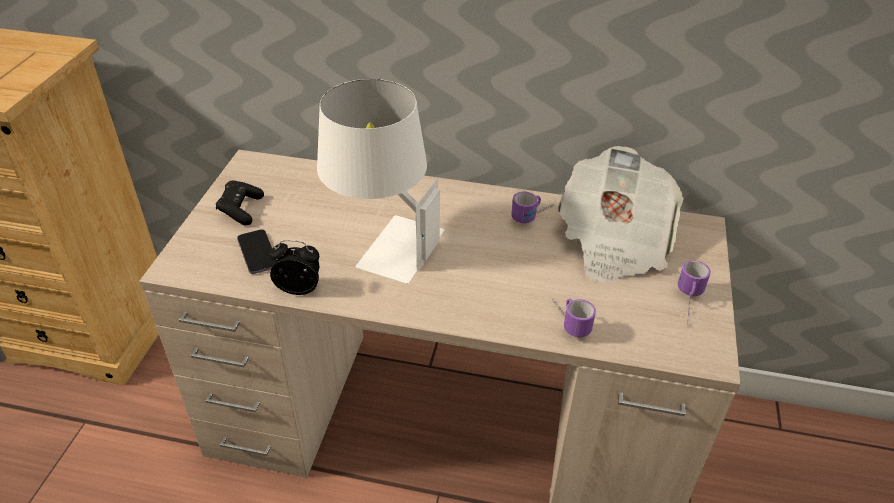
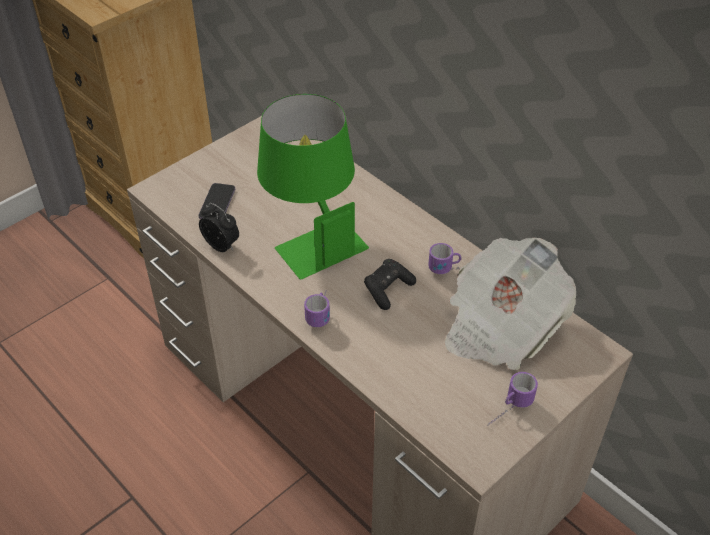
camera: 35 degrees right, 5 degrees up
(240, 210) = (234, 162): black game controller -> black game controller (387, 289)
(382, 243) = (312, 237): white table lamp -> green table lamp
(568, 321) = (392, 371): mug -> mug (321, 312)

